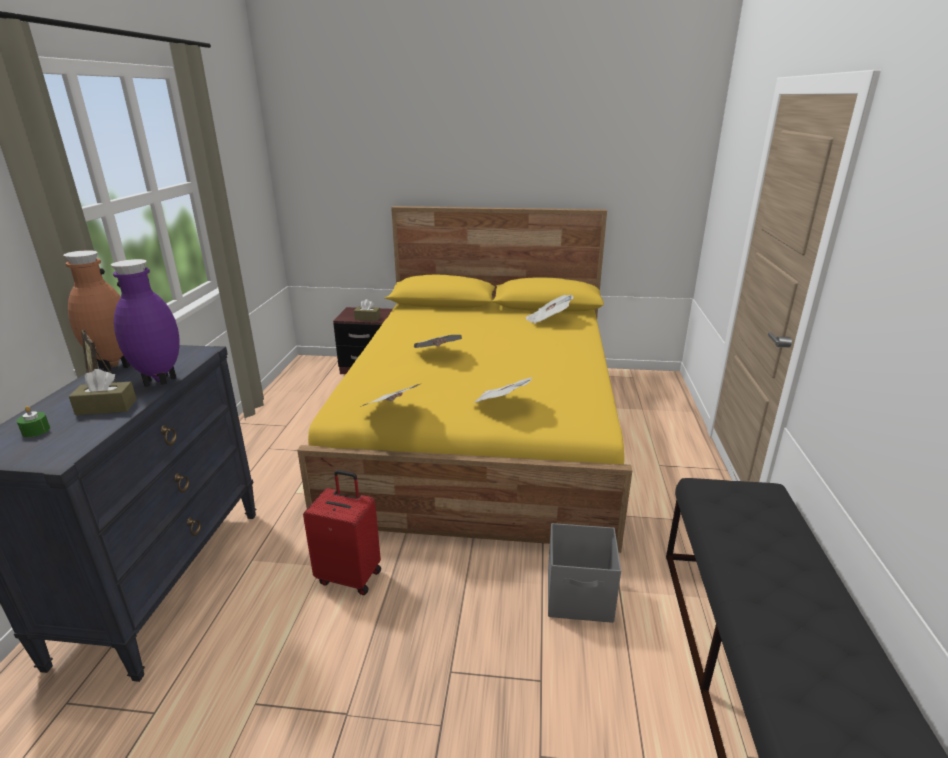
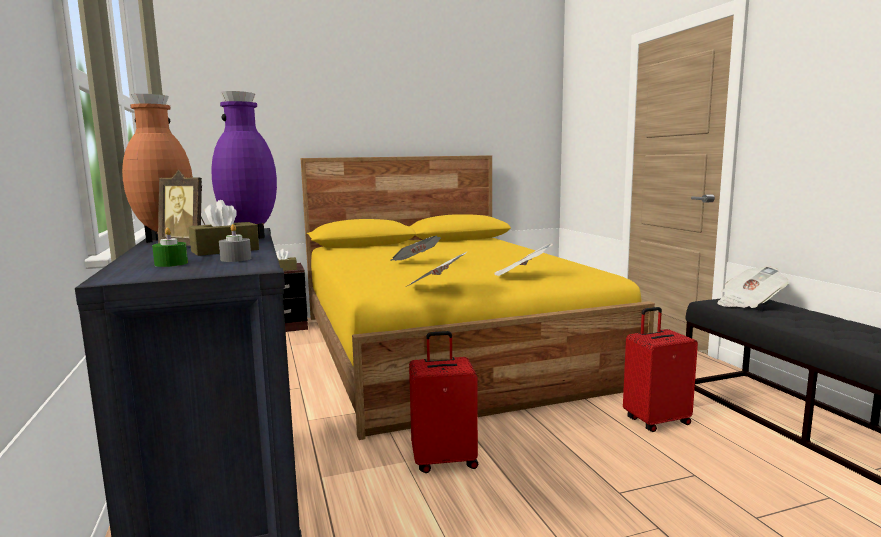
camera: 25 degrees left, 15 degrees down
(81, 432) = (236, 259): none -> grey candle
(547, 321) = (473, 243): newspaper -> newspaper (748, 304)
(580, 597) = (656, 421): grey storage box -> red suitcase

